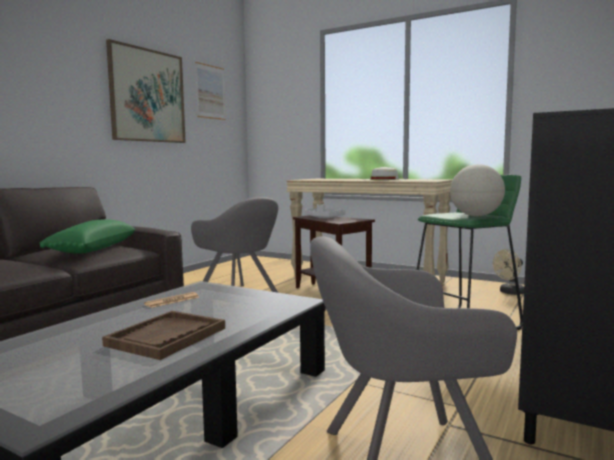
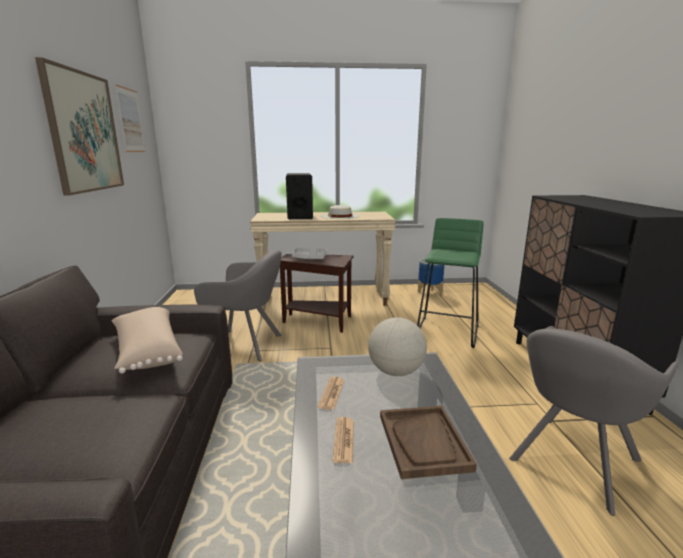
camera: 35 degrees left, 10 degrees up
(91, 250) = (147, 351): green pillow -> beige pillow
(119, 321) = (344, 440): none -> newspaper
(343, 179) = (300, 216): none -> black speaker
(476, 216) = (466, 255): globe -> globe (396, 372)
(509, 292) = (430, 293): beige fan -> planter

